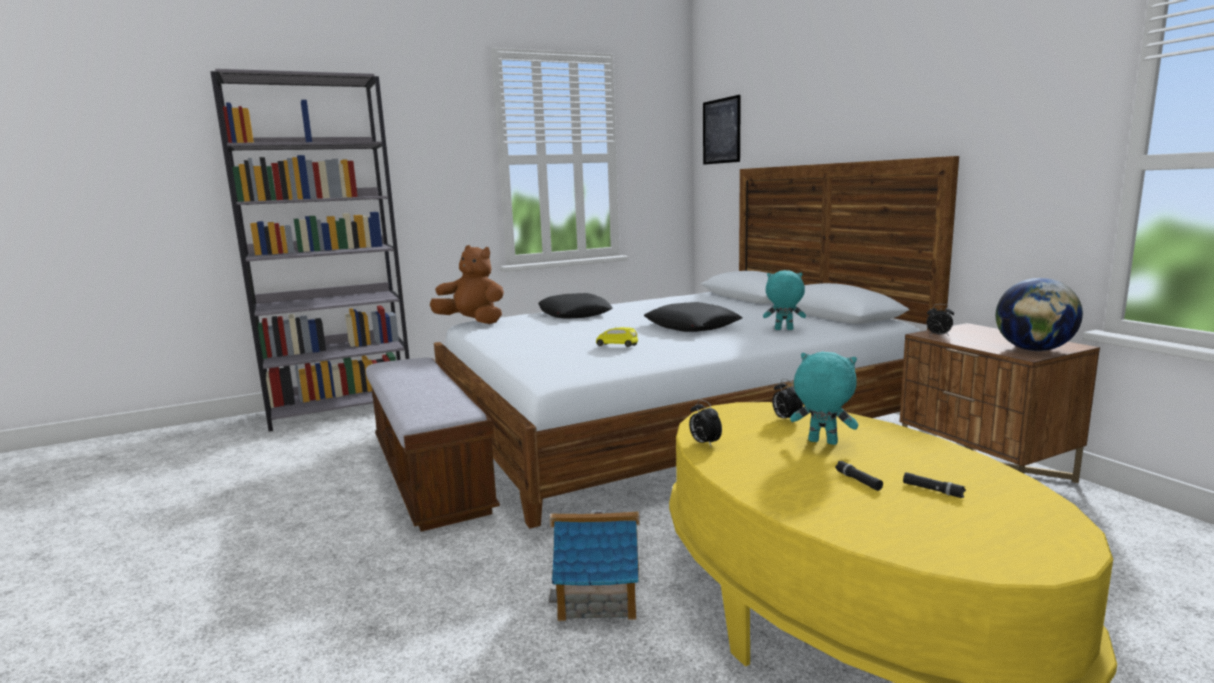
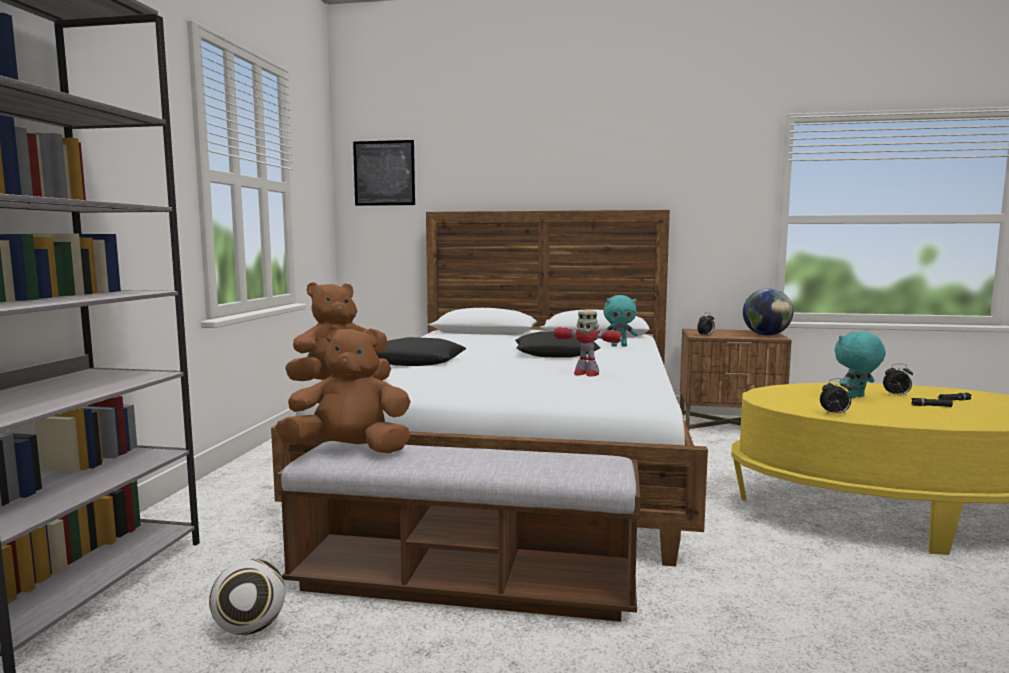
camera: 55 degrees left, 5 degrees down
(336, 449) = (250, 628): none -> football
(404, 364) = (350, 451): none -> brown plush toy
(599, 596) = (828, 572): toy house -> none
(617, 346) = (585, 374): yellow toy car -> toy robot
(783, 329) = (619, 346): turquoise plush toy -> turquoise plush toy turned 135 degrees counterclockwise
(786, 419) = (799, 393): alarm clock -> alarm clock (896, 395)

